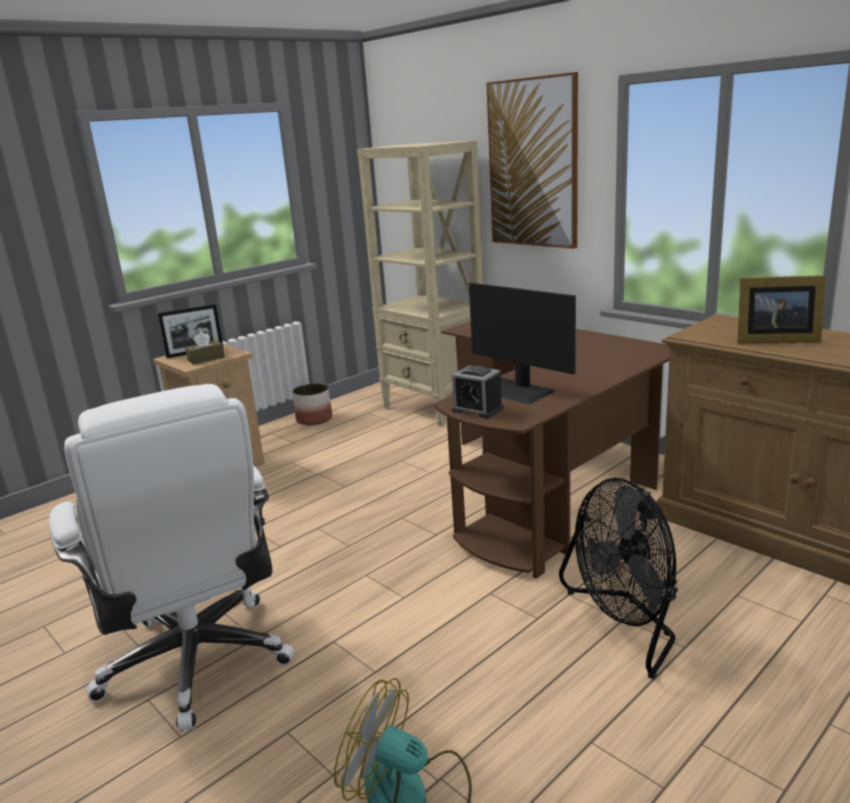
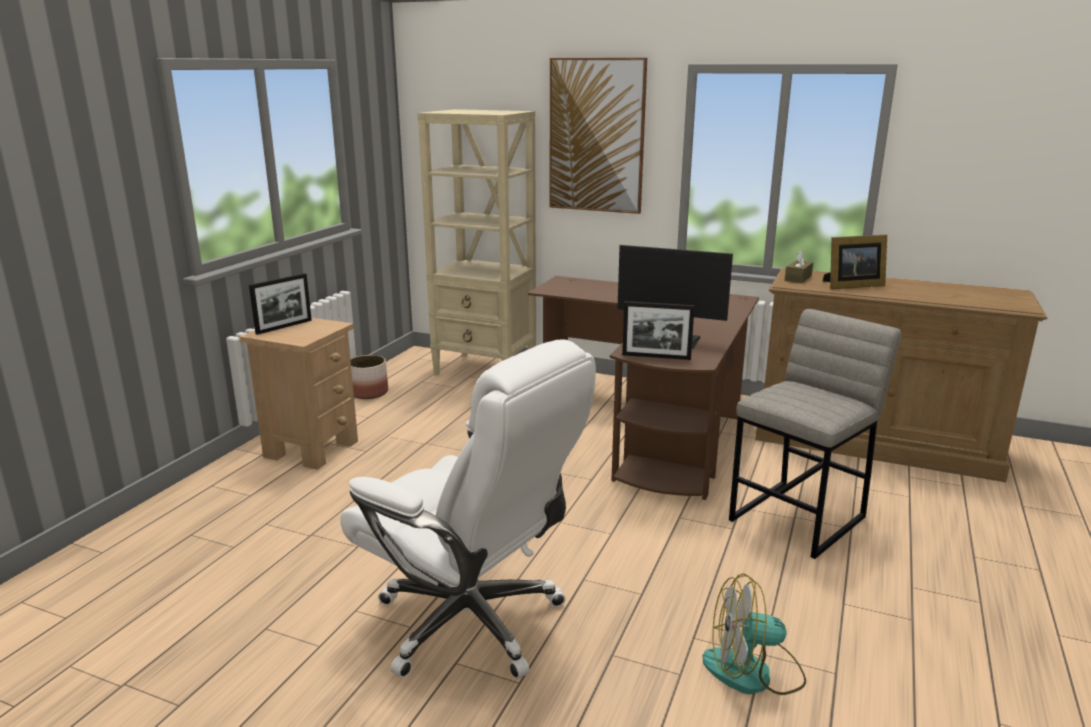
camera: 25 degrees left, 0 degrees up
(206, 359) = (308, 332): brown tissue box -> brown tissue box (798, 278)
(477, 409) = (656, 356): alarm clock -> picture frame
(629, 620) = (799, 517): black fan -> grey chair

